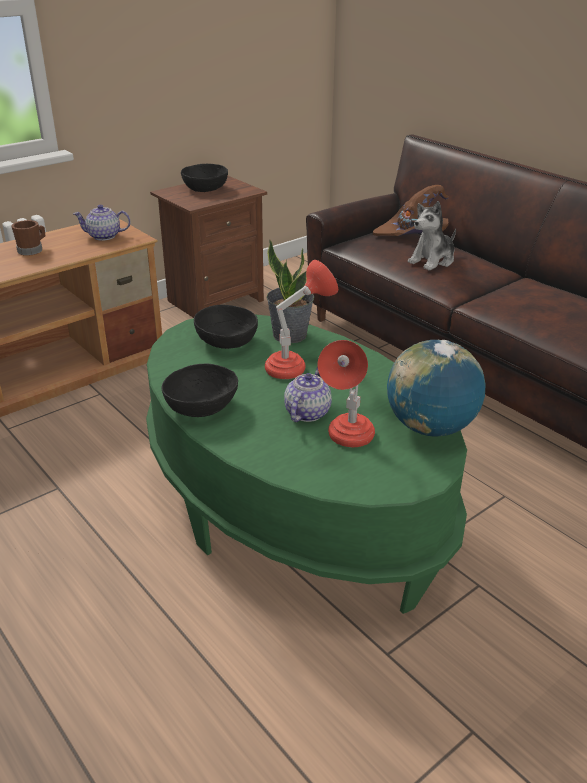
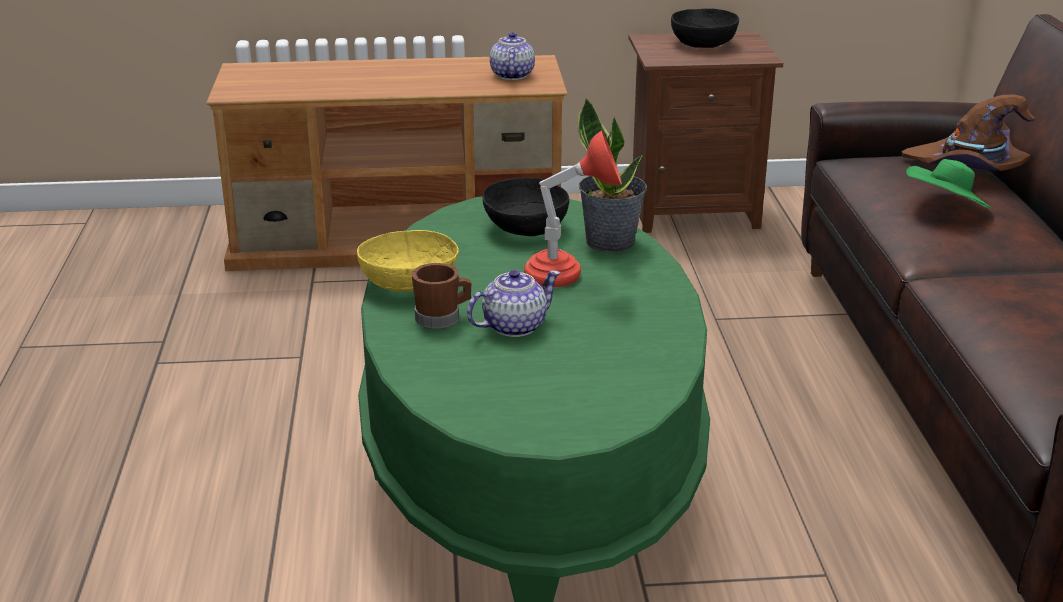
camera: 35 degrees right, 5 degrees down
(32, 250) = (416, 73): brown mug -> brown mug (442, 318)
(104, 236) = (511, 75): teapot -> teapot turned 60 degrees clockwise
(201, 406) = (409, 282): black bowl -> yellow bowl
(347, 442) = (517, 370): red table lamp -> none
(430, 427) = (639, 391): globe -> none
(432, 261) = (946, 209): plush toy -> green hat

